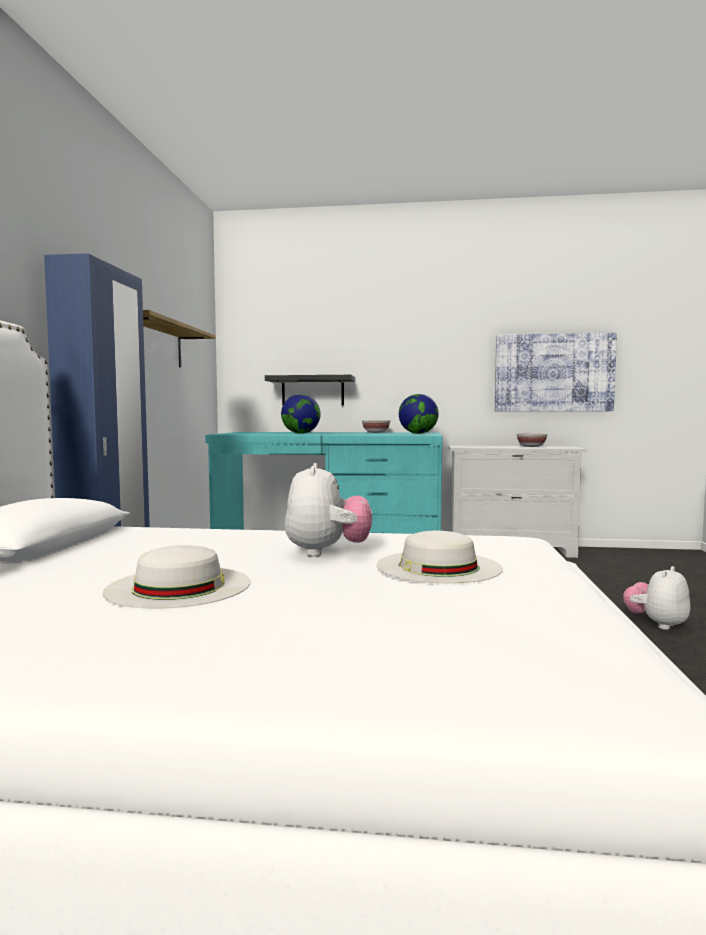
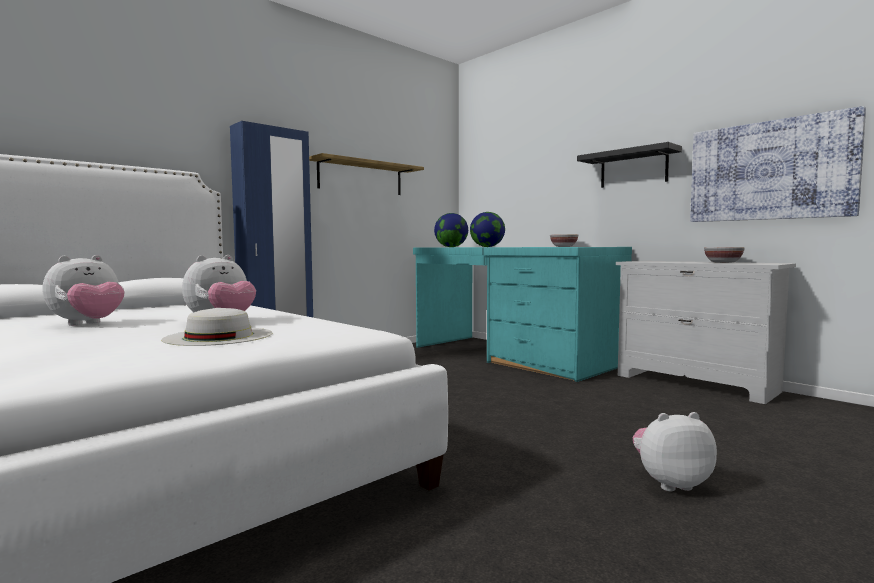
camera: 40 degrees right, 0 degrees up
(179, 586) = (88, 324): white hat -> plush toy
(313, 391) = (523, 209): black shelf -> black shelf (633, 168)
(418, 433) = (584, 246): globe -> globe (451, 247)

